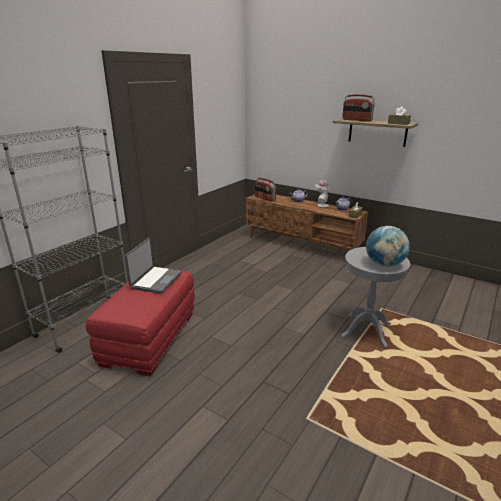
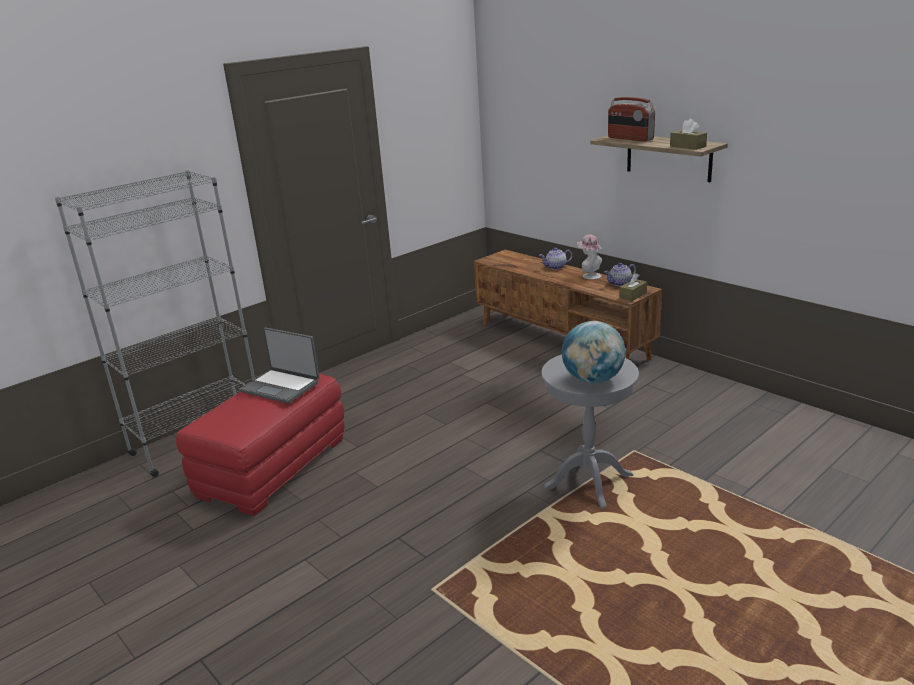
camera: 15 degrees right, 0 degrees up
(155, 280) = (281, 386): laptop -> laptop turned 90 degrees clockwise
(264, 198) = (504, 262): radio -> none

